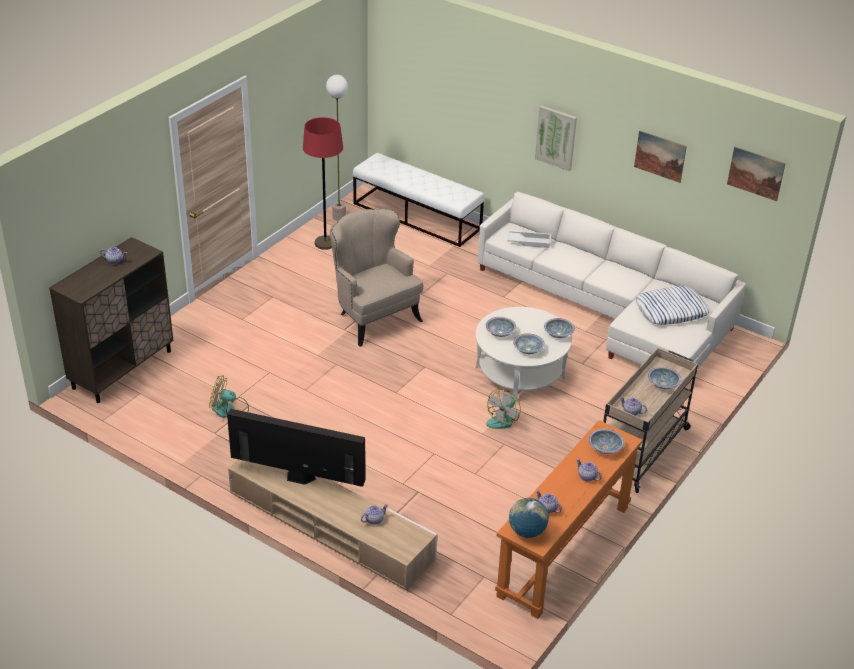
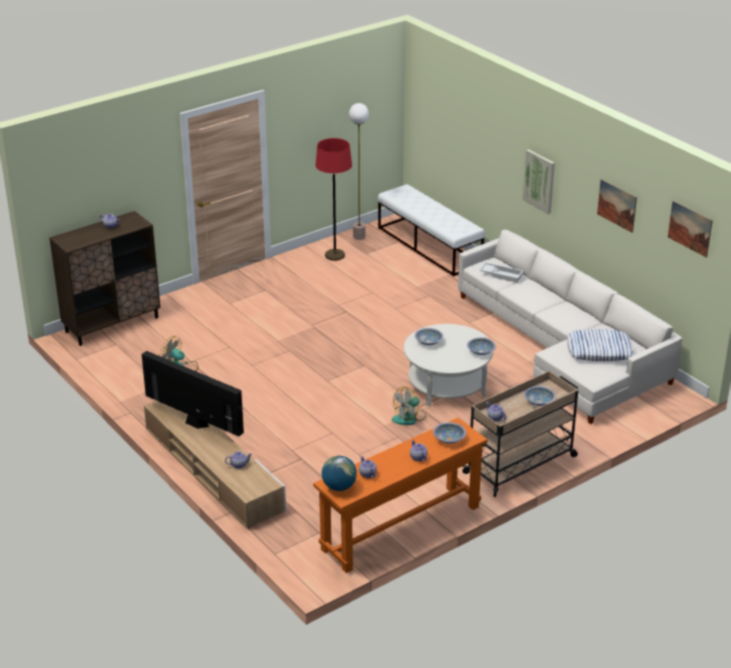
camera: 20 degrees right, 5 degrees down
(373, 317) = (342, 319): beige armchair -> none
(528, 349) = (445, 359): bowl -> none

